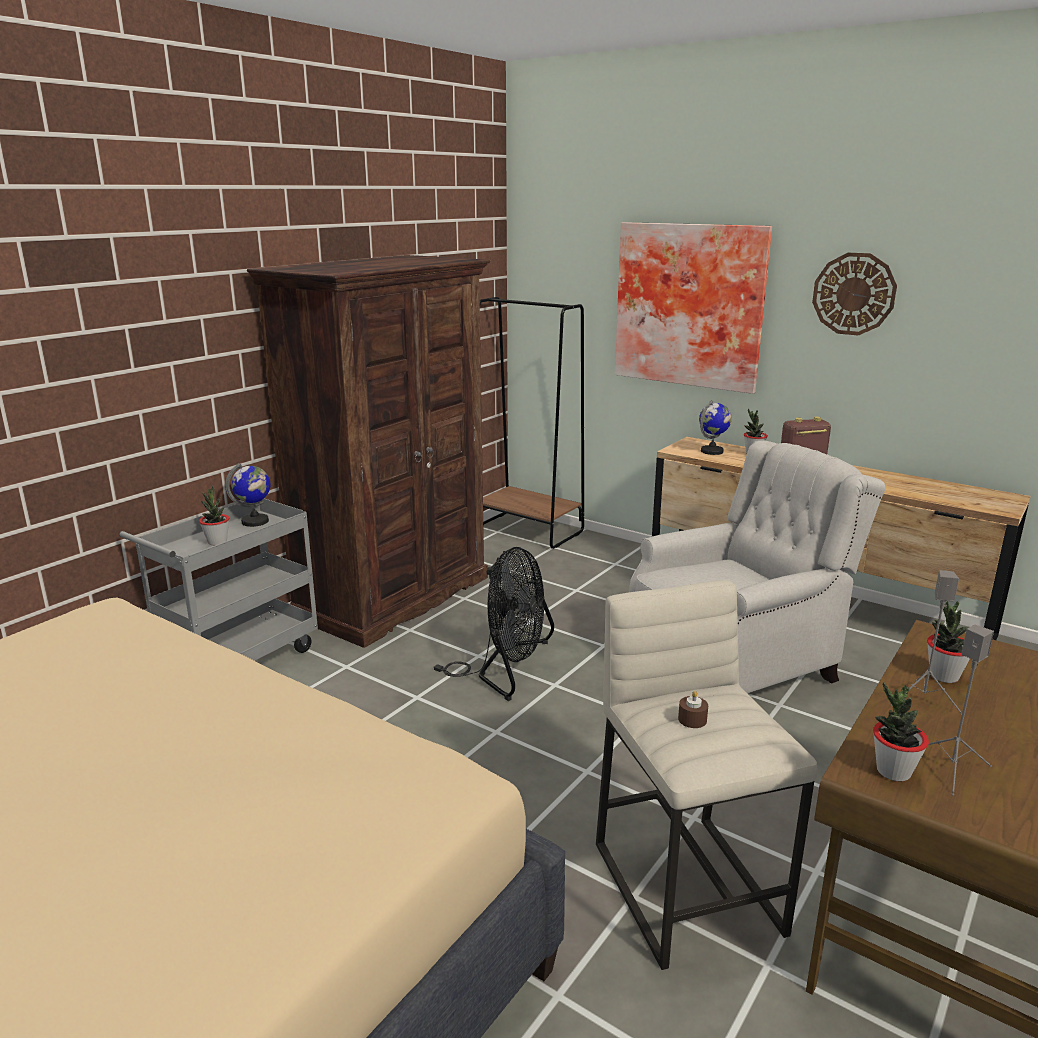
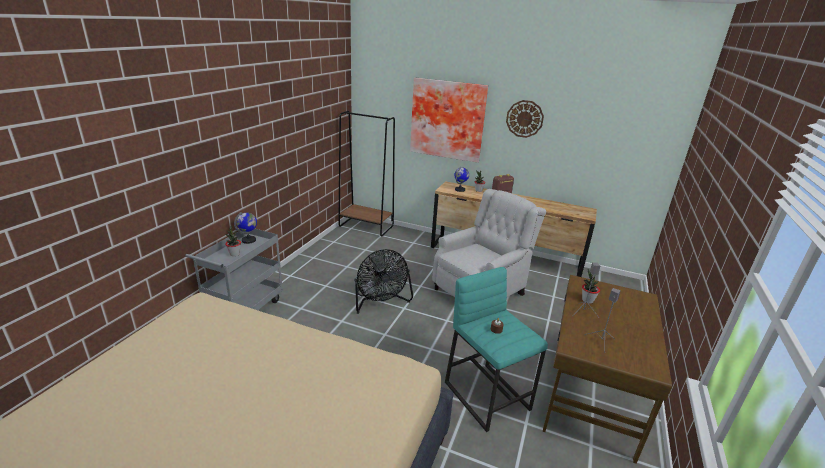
camera: 15 degrees left, 5 degrees up
(395, 597) = (311, 268): brown wardrobe -> none
(504, 667) = (378, 301): black fan -> black fan turned 60 degrees clockwise
(686, 887) = (486, 395): beige stool -> turquoise stool
(893, 771) = (581, 345): potted plant -> none

